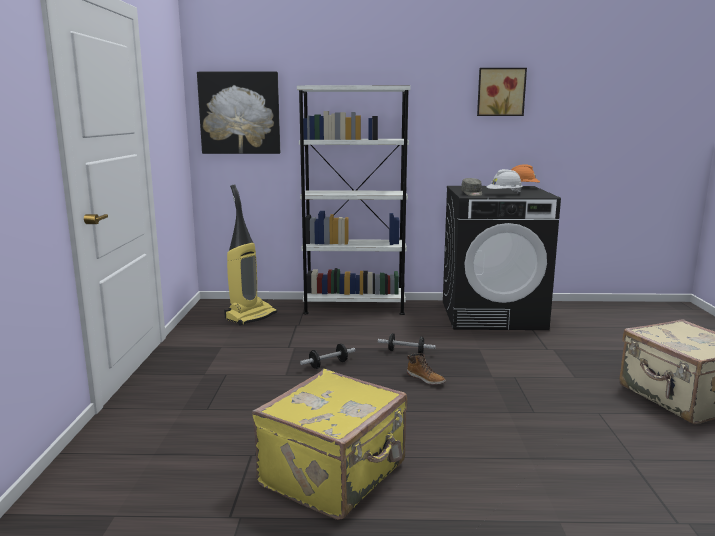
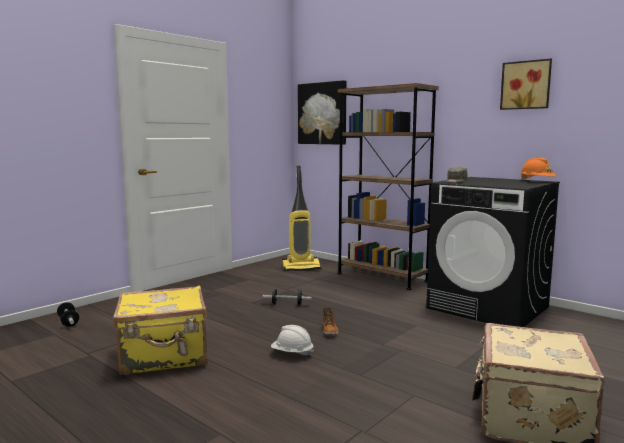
camera: 40 degrees right, 5 degrees down
(354, 307) = (382, 277): white bookcase -> brown bookcase
(406, 352) = (354, 311): dumbbell -> dumbbell (68, 322)
(504, 194) = (484, 183): white hard hat -> white hard hat (292, 353)

